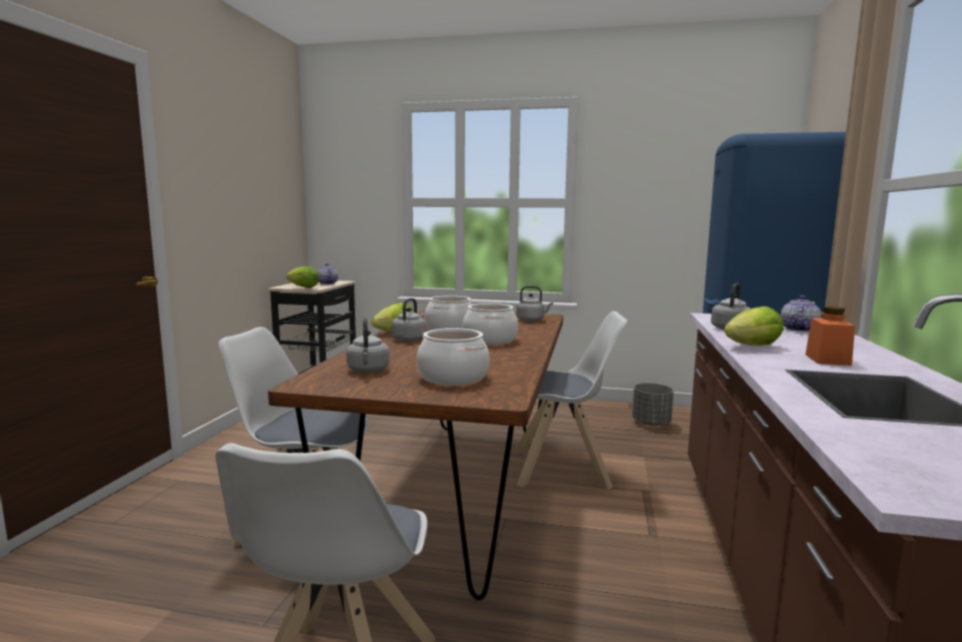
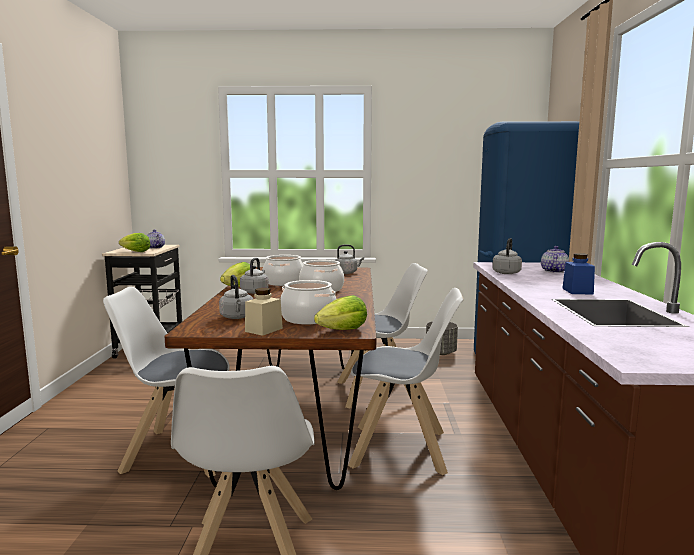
camera: 10 degrees left, 0 degrees up
(389, 389) = (263, 330): none -> beige jar
(576, 551) = (403, 449): none -> chair
(753, 346) = (525, 284): lettuce -> lettuce (343, 330)
(827, 360) = (577, 291): orange jar -> blue jar

